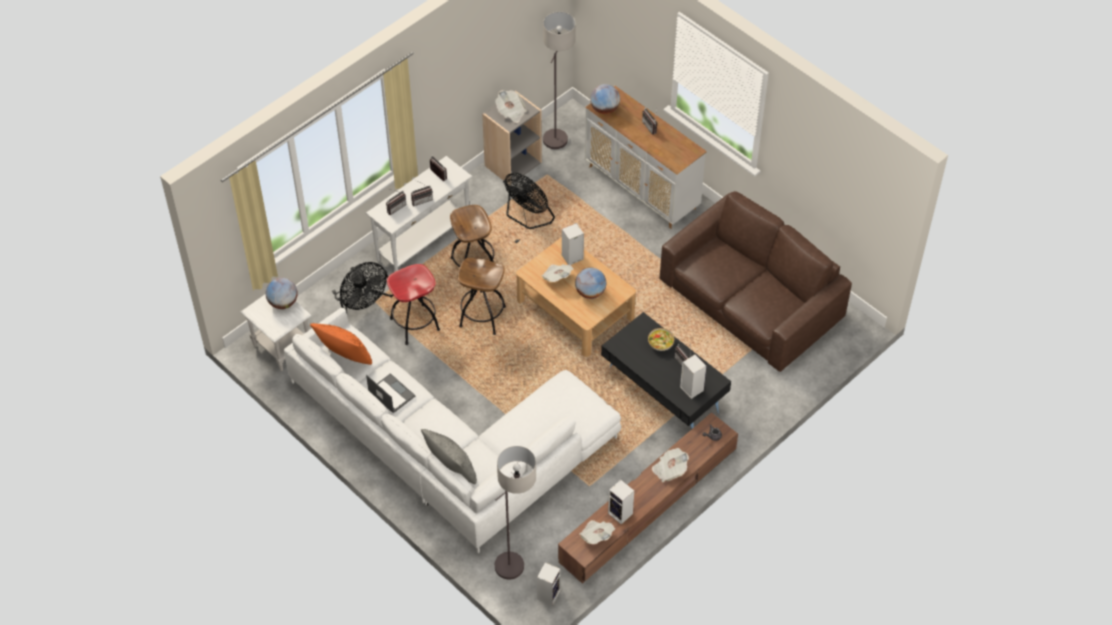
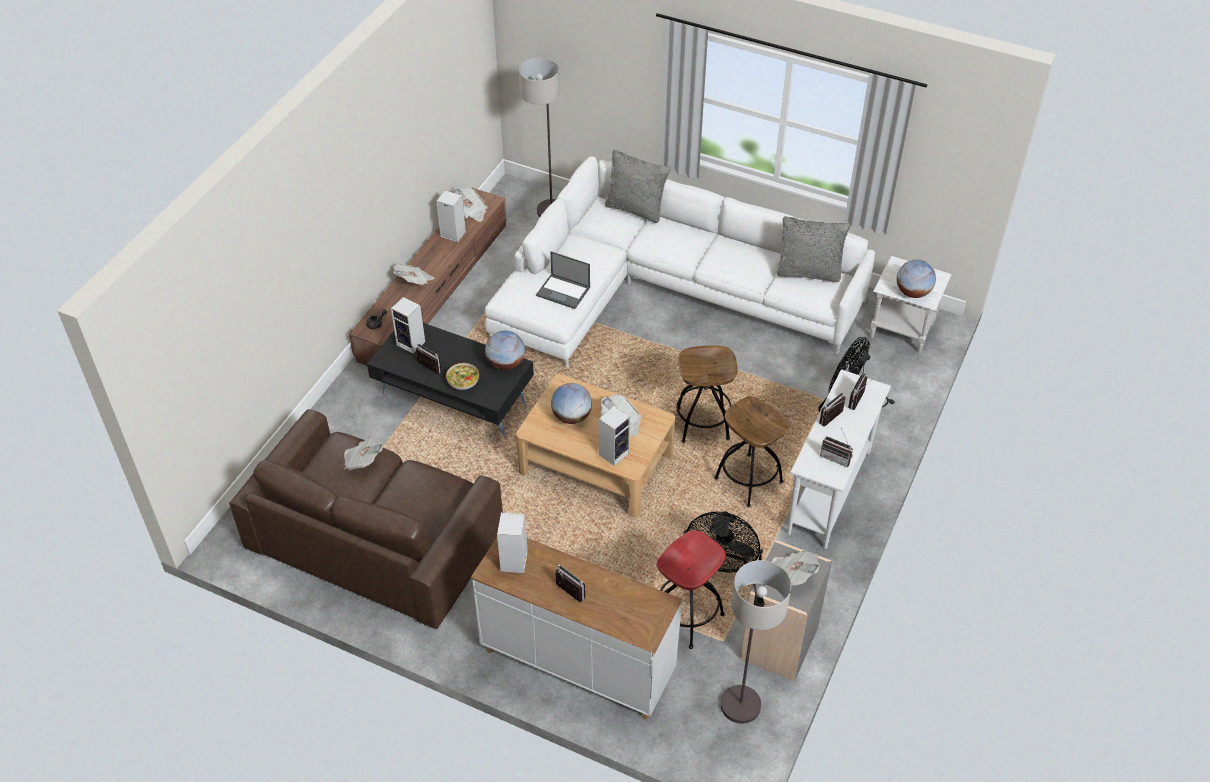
camera: 160 degrees right, 5 degrees down
(345, 358) = (809, 274): orange pillow -> grey pillow
(391, 393) = (737, 255): laptop -> laptop (564, 291)
(415, 324) = (775, 394): red stool -> red stool (687, 617)
(548, 594) = (505, 201): speaker -> speaker (514, 562)
(604, 109) = (651, 603): globe -> globe (506, 364)
(751, 303) = (363, 460): none -> newspaper

